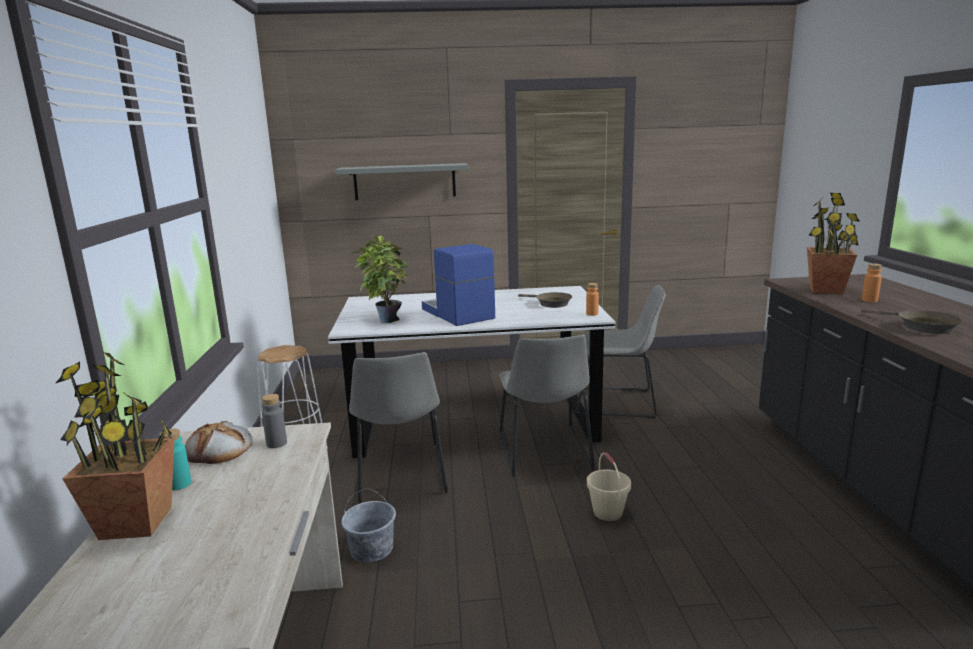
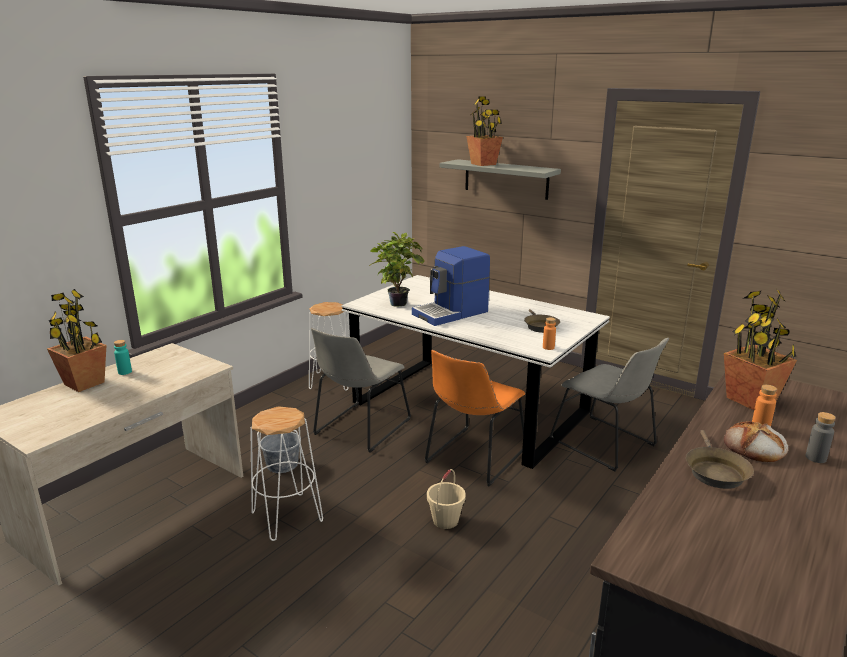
camera: 40 degrees right, 5 degrees up
(219, 450) = (166, 361): bread -> bread (755, 447)
(276, 443) = (190, 368): grey bottle -> grey bottle (815, 458)
(385, 166) = (483, 164): none -> potted plant
(457, 314) = (451, 313): coffee machine -> coffee machine turned 135 degrees counterclockwise
(463, 594) = (286, 517): none -> white stool
(544, 454) = (474, 457): grey chair -> orange chair

